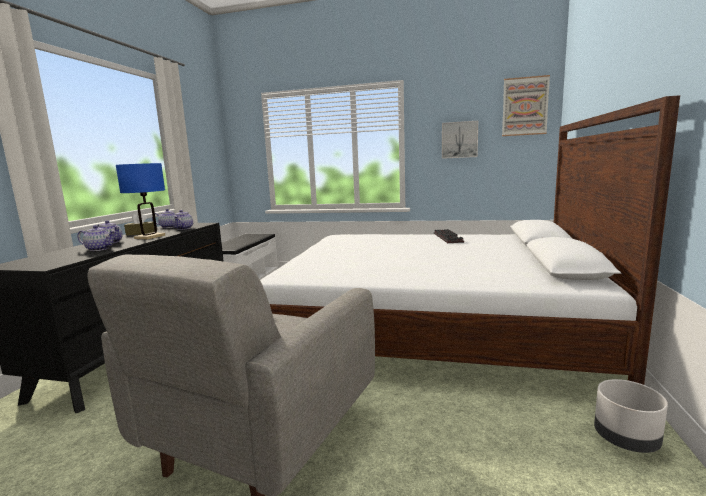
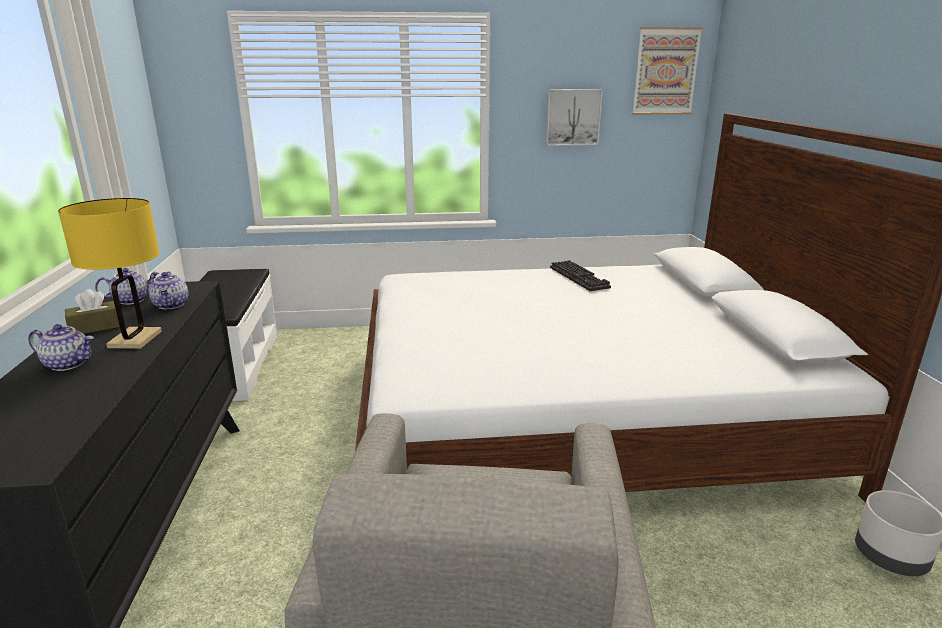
camera: 20 degrees left, 10 degrees up
(99, 249) = (75, 391): teapot -> none
(150, 237) = (135, 339): blue table lamp -> yellow table lamp

